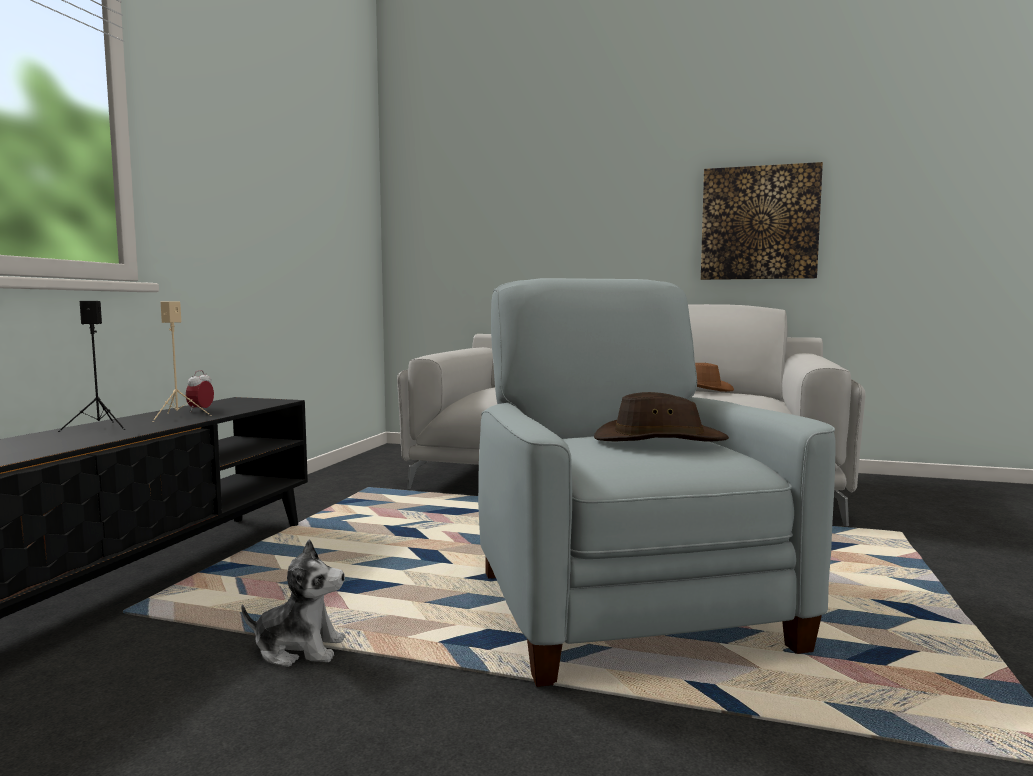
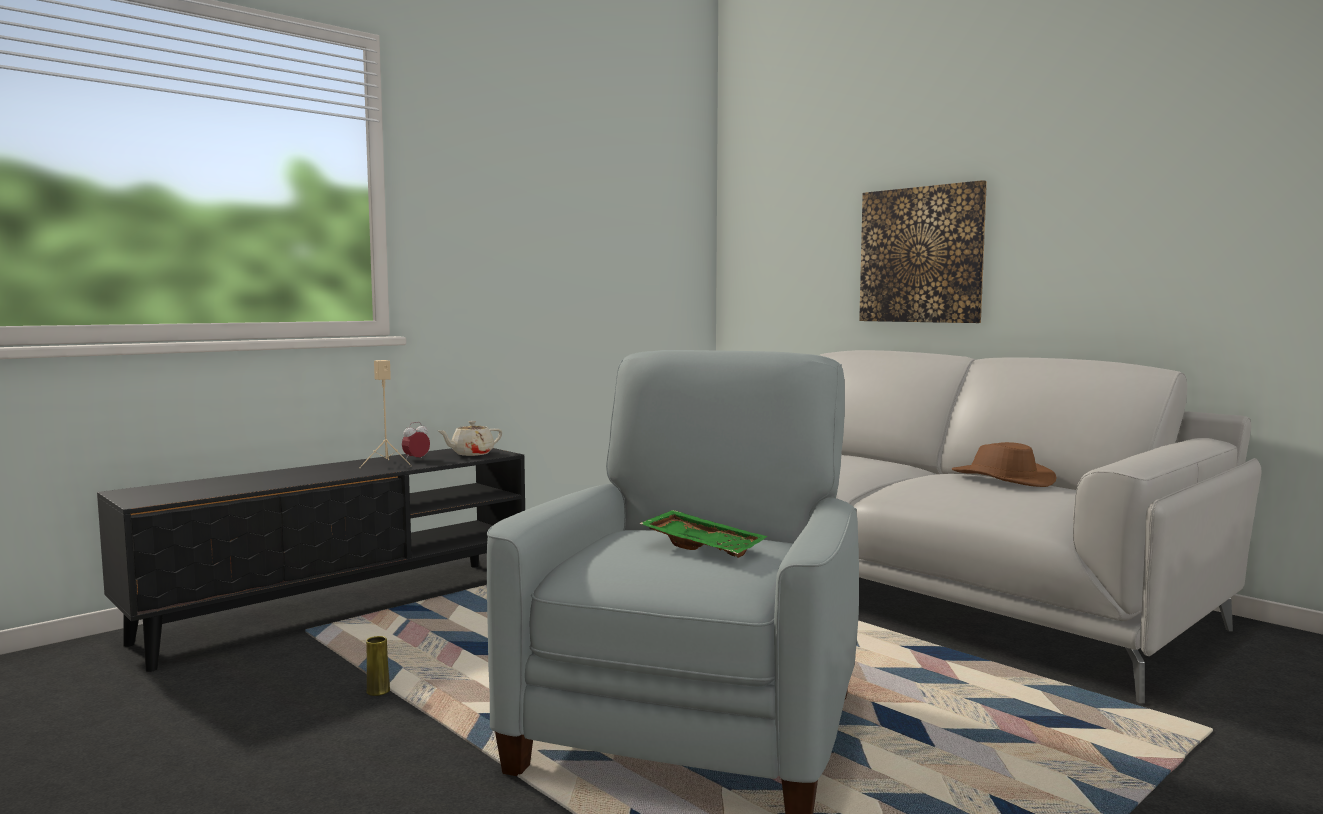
camera: 30 degrees right, 0 degrees up
(100, 427) = (314, 470): black speaker -> none
(249, 403) = (471, 454): none -> beige teapot
(299, 649) = (378, 691): plush toy -> yellow vase
(658, 440) = (704, 546): brown hat -> green tray
(759, 223) = (1165, 241): picture -> picture (921, 255)

